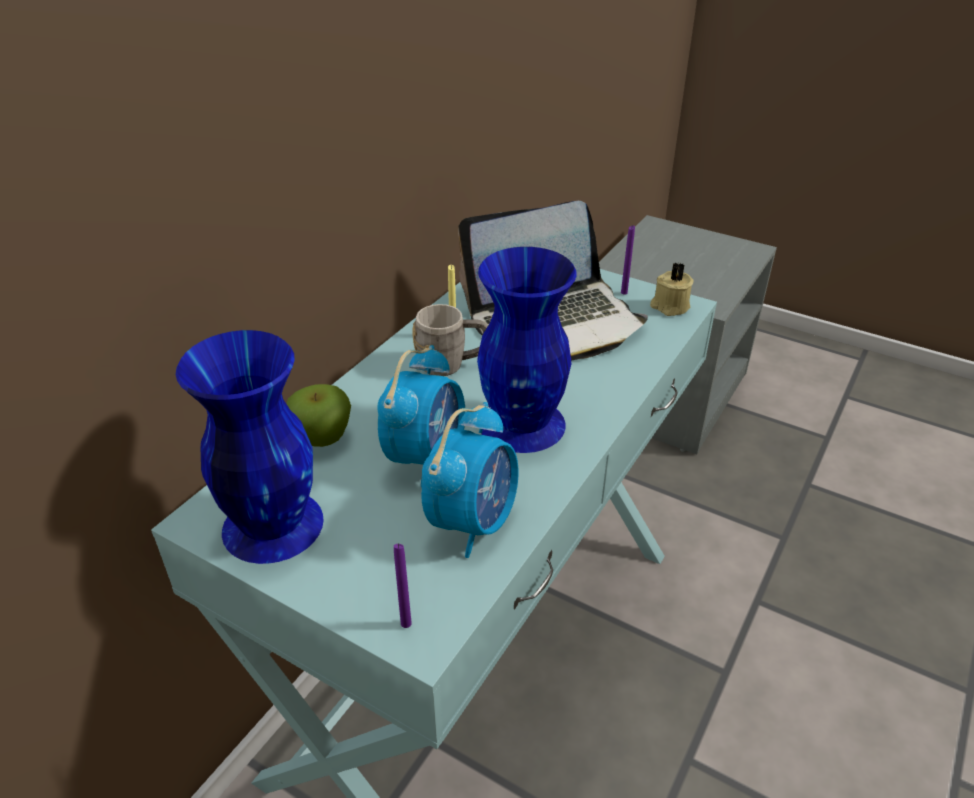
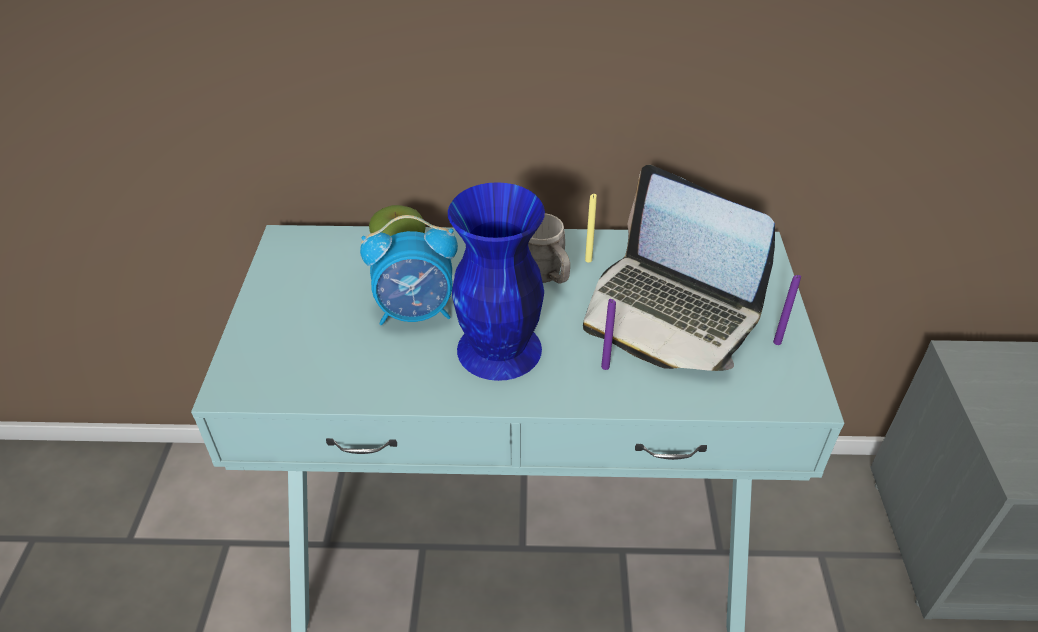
camera: 60 degrees right, 5 degrees up
(271, 524) = (298, 270): blue vase -> none
(406, 623) = (239, 374): purple candle -> purple candle (605, 367)
(473, 522) = (359, 367): alarm clock -> none
(669, 307) = (788, 386): beige candle -> none

